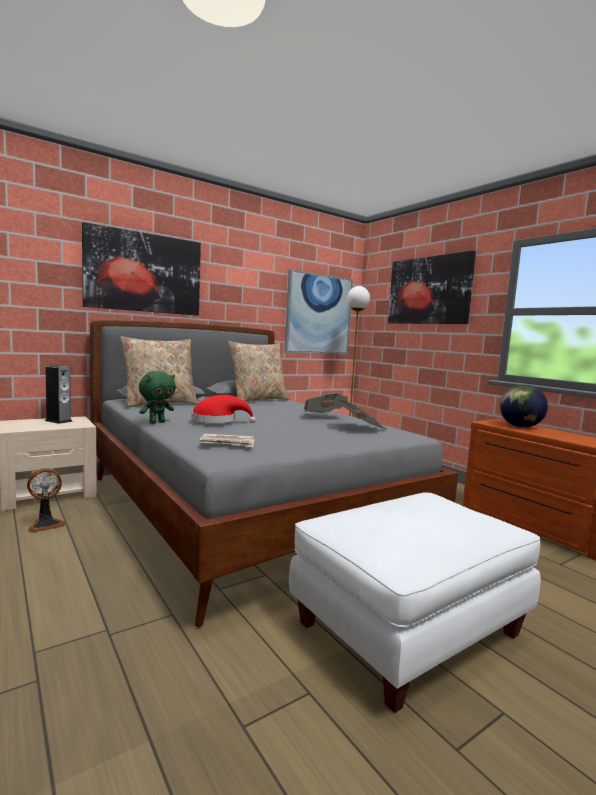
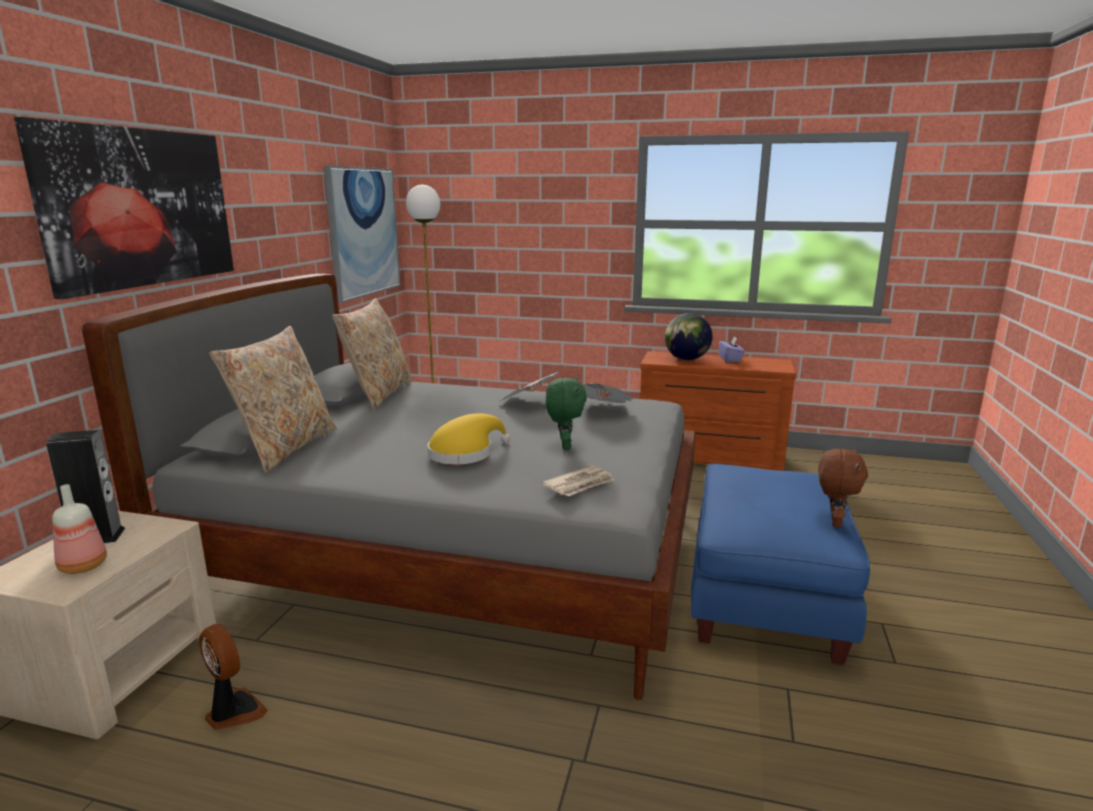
camera: 40 degrees left, 10 degrees up
(32, 426) = (83, 567): none -> bottle
(46, 524) = (233, 712): fan -> fan turned 60 degrees counterclockwise
(157, 422) = (399, 484): green plush toy -> green plush toy (564, 446)
(218, 420) = (465, 453): red hat -> yellow hat
(408, 628) = (764, 598): white ottoman -> blue ottoman
(428, 290) = (523, 191): picture -> none
(435, 551) = (834, 522): none -> brown plush toy
(566, 434) = (730, 359): none -> purple tissue box

